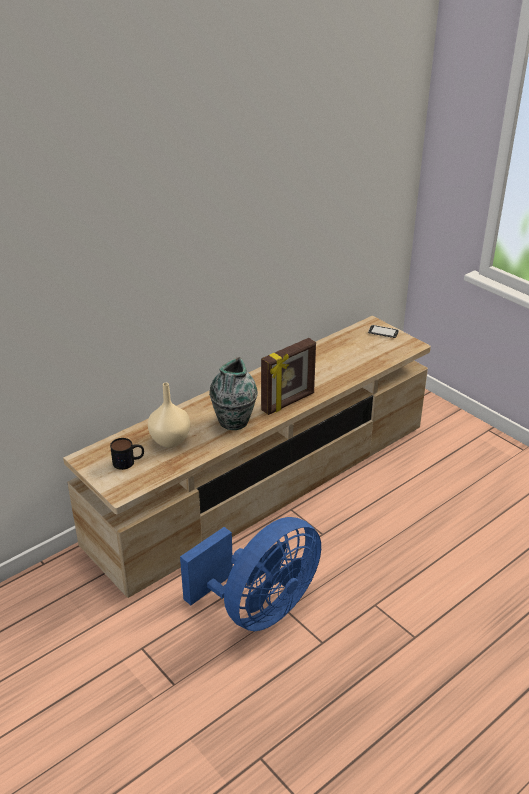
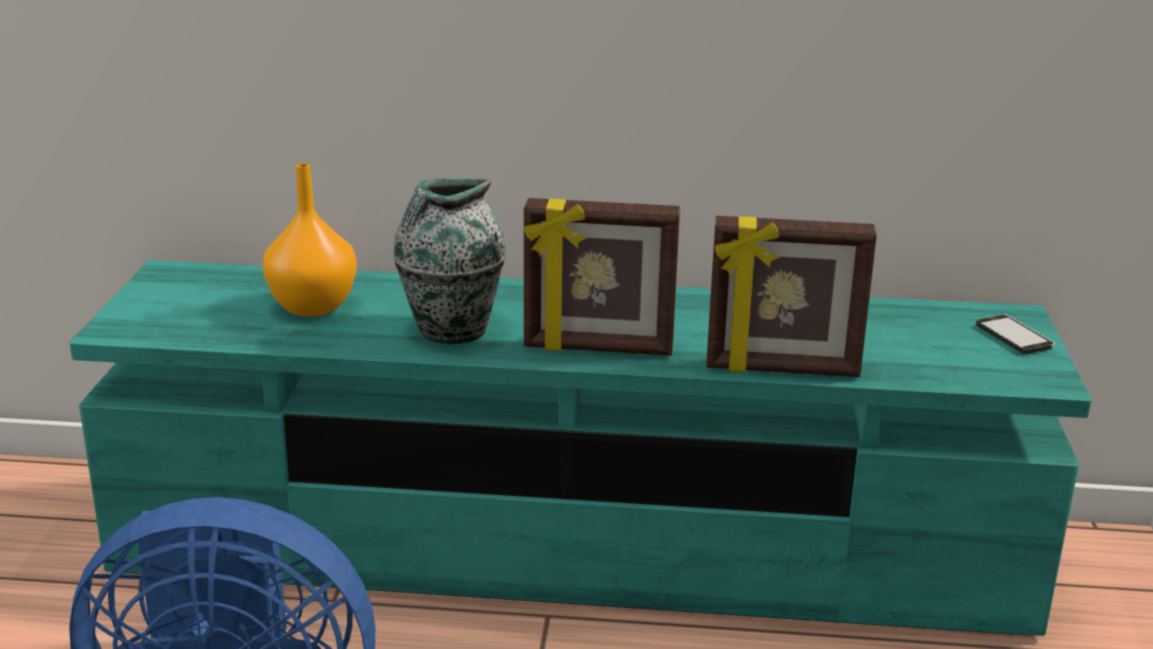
camera: 45 degrees right, 10 degrees down
(128, 462) = (205, 302): mug -> none
(170, 440) = (314, 306): beige vase -> orange vase
(264, 483) = (572, 550): beige tv stand -> turquoise tv stand
(348, 380) = (782, 370): none -> picture frame

